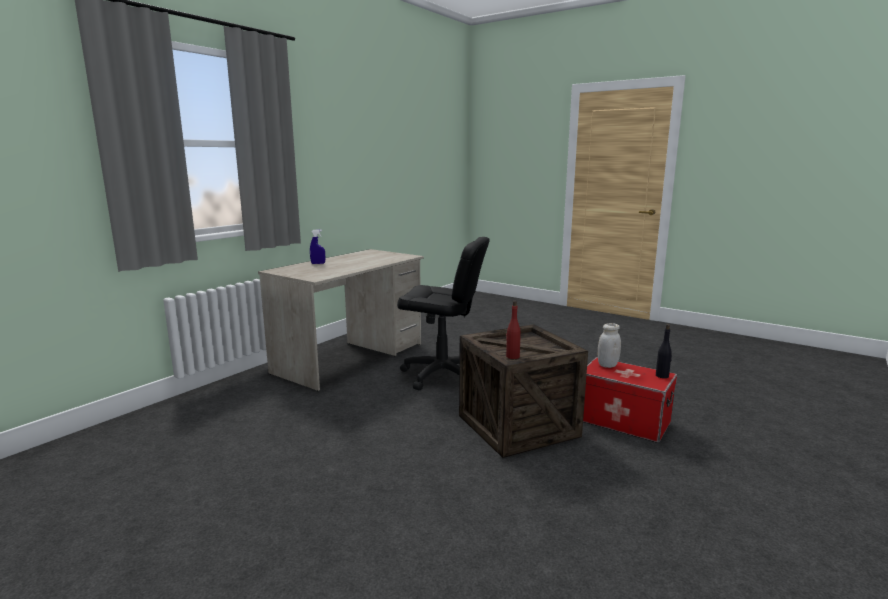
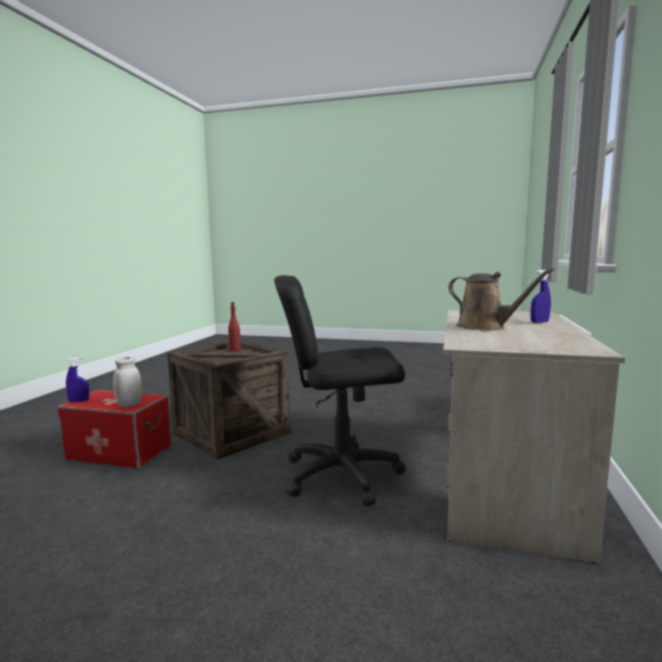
camera: 160 degrees right, 5 degrees down
(362, 263) = (485, 327): none -> brown watering can
(662, 376) = (79, 401): black bottle -> blue spray bottle

